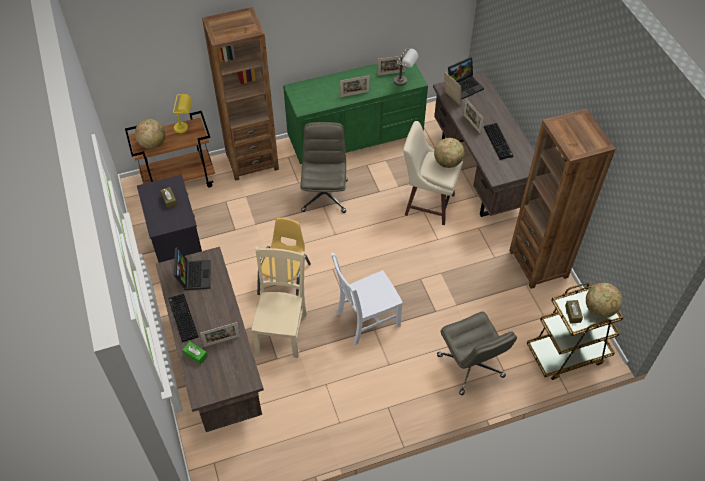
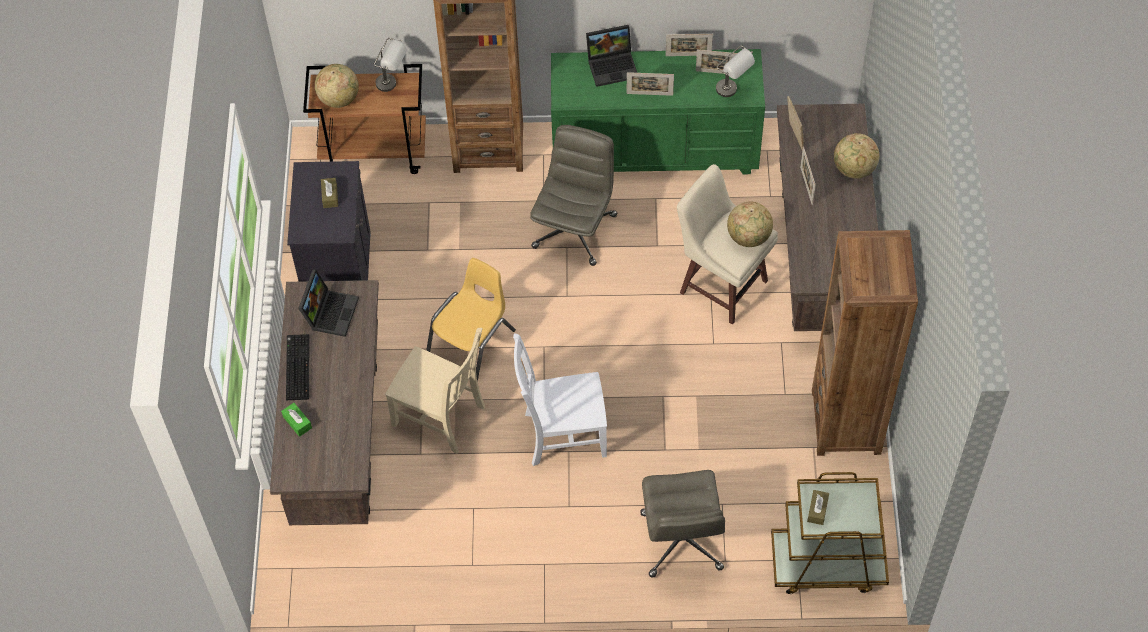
camera: 20 degrees right, 5 degrees up
(186, 128) = (393, 85): yellow table lamp -> grey table lamp
(222, 341) = (336, 413): picture frame -> picture frame (688, 55)
(282, 331) = (441, 417): beige chair -> beige chair turned 90 degrees clockwise
(465, 86) = (824, 120): laptop -> laptop (613, 65)
(499, 142) = (834, 225): keyboard -> none
(599, 309) = (858, 514): globe -> globe (854, 169)

